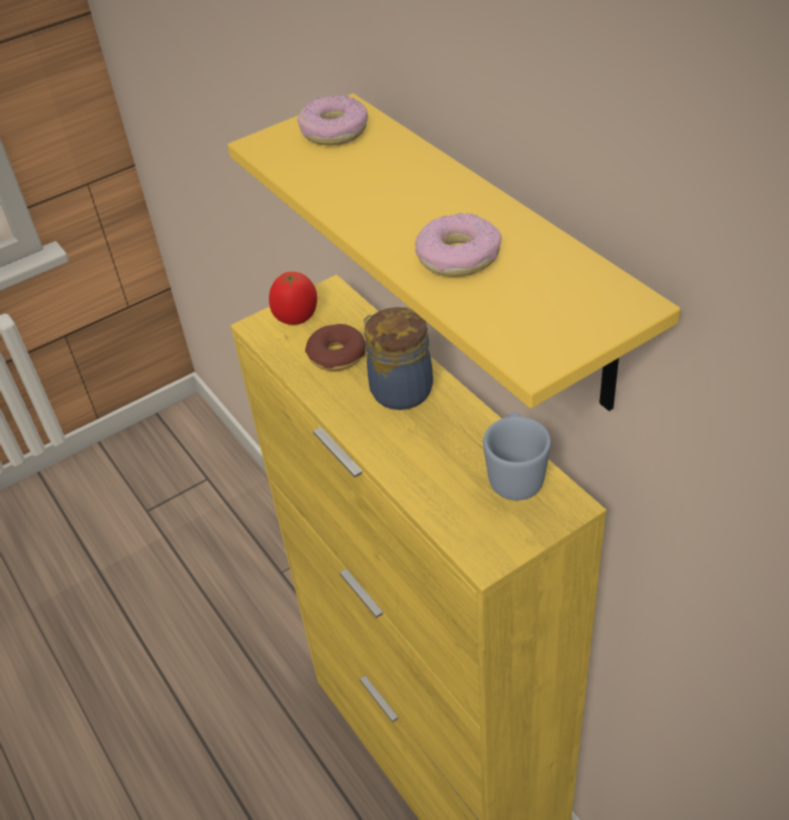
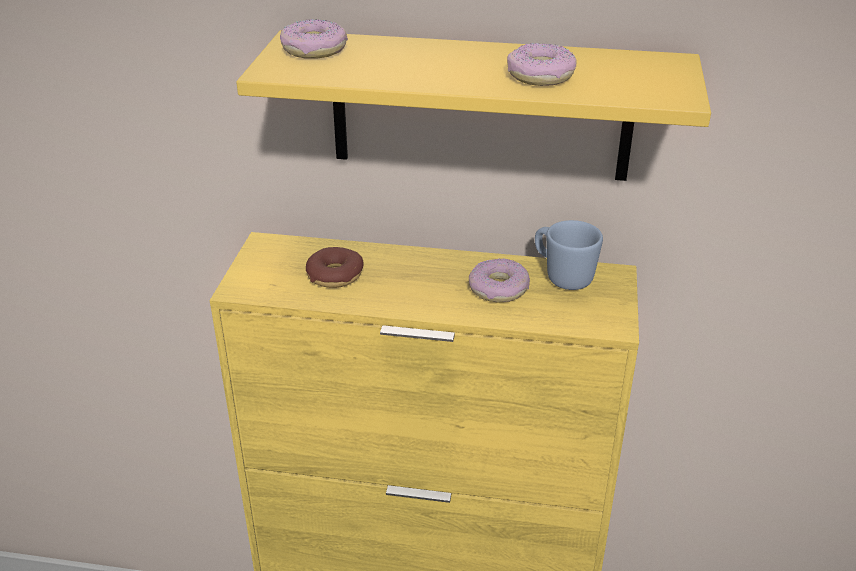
camera: 50 degrees left, 10 degrees down
(296, 318) = (263, 270): tomato -> none
(399, 389) = (414, 272): jar -> none
(442, 451) = (499, 289): none -> donut

